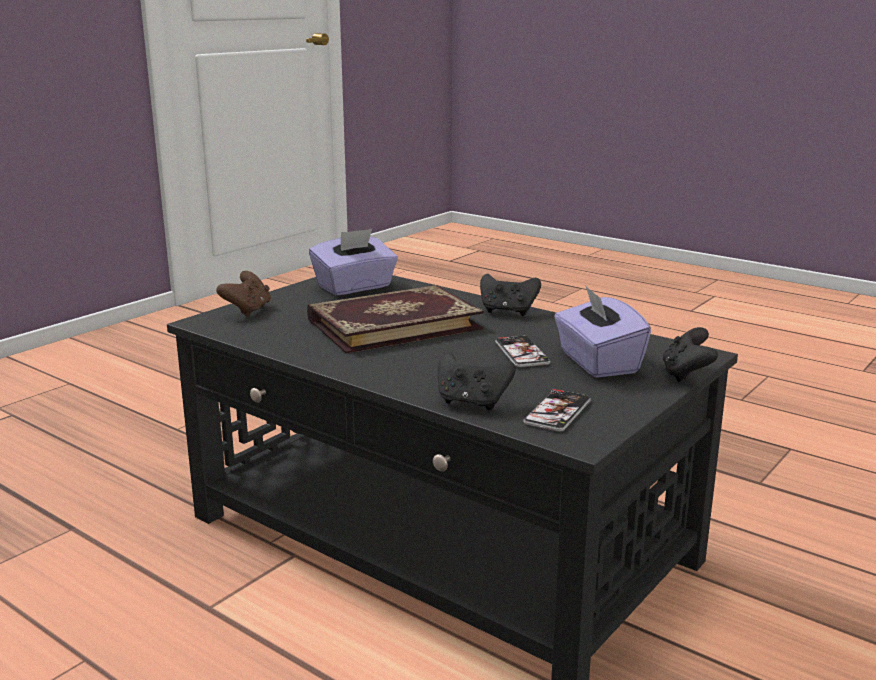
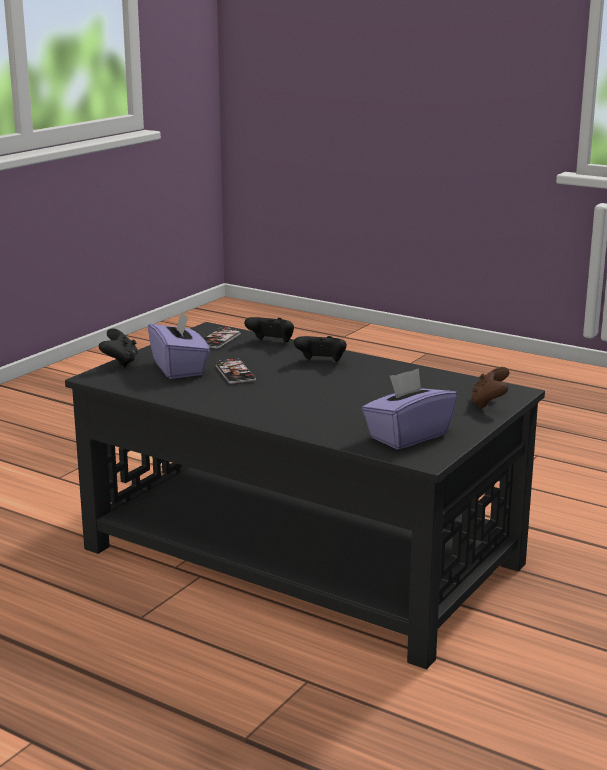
camera: 175 degrees right, 0 degrees up
(393, 323) = (346, 395): book -> none
(508, 311) = (243, 410): black game controller -> black game controller (321, 363)

